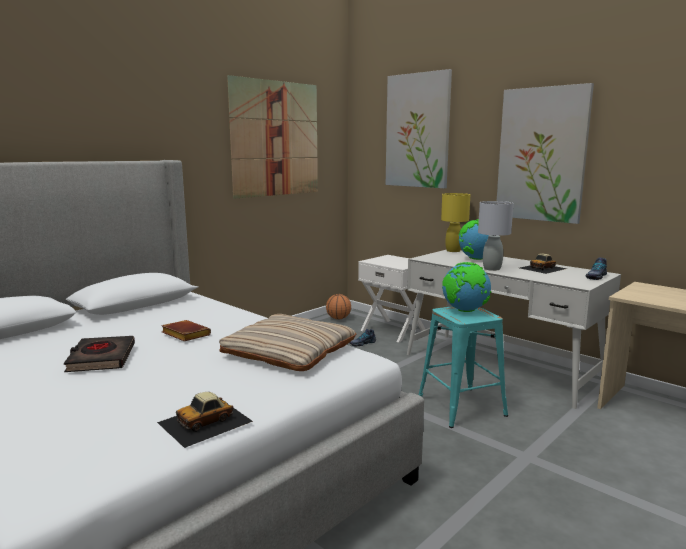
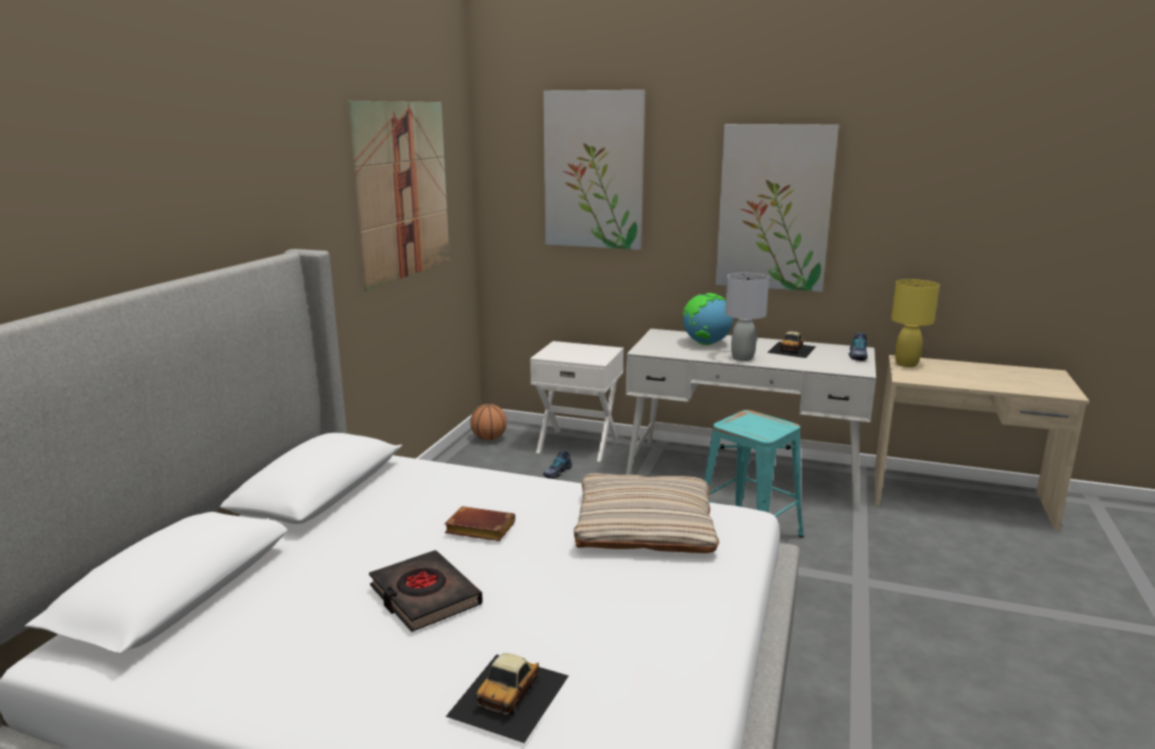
camera: 25 degrees left, 5 degrees up
(205, 422) = (695, 650): toy car -> toy car (510, 695)
(453, 250) = (660, 332): yellow table lamp -> yellow table lamp (906, 364)
(464, 311) = (751, 421): globe -> none

